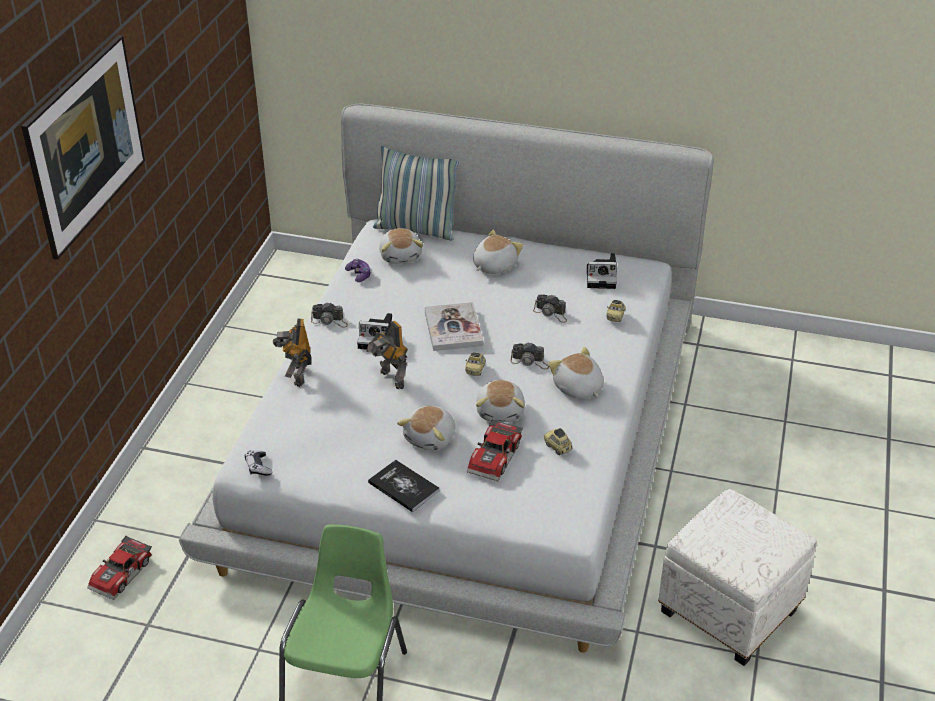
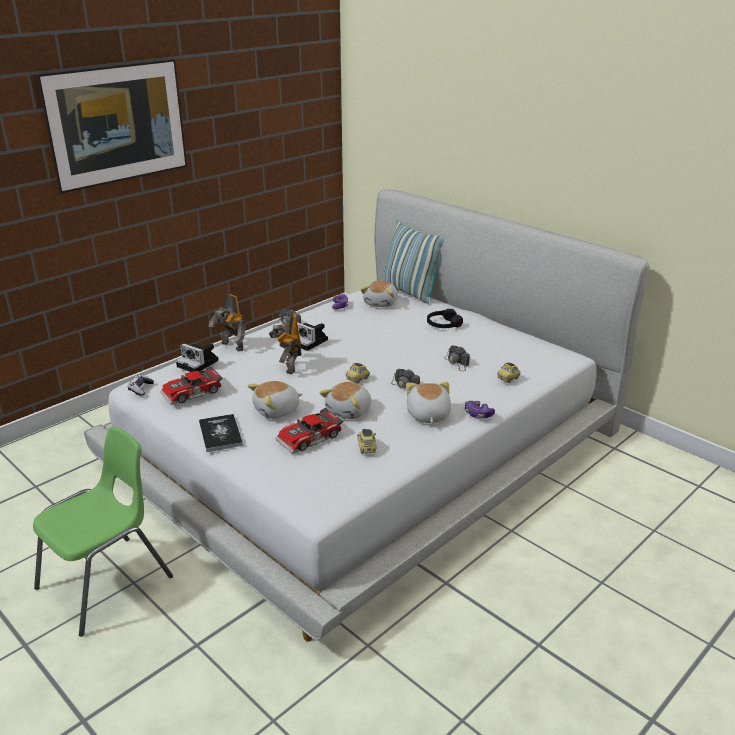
camera: 30 degrees right, 10 degrees down
(123, 574) = (56, 451): toy car -> toy car (193, 393)
(297, 375) = (231, 347): toy robot -> toy robot turned 75 degrees counterclockwise
(453, 328) = (370, 351): book -> none
(494, 265) = (443, 324): plush toy -> black headphones
(602, 277) = (523, 352): camera -> camera (199, 364)
(621, 369) = (478, 414): none -> game controller
(730, 611) = (469, 667): white ottoman -> none

